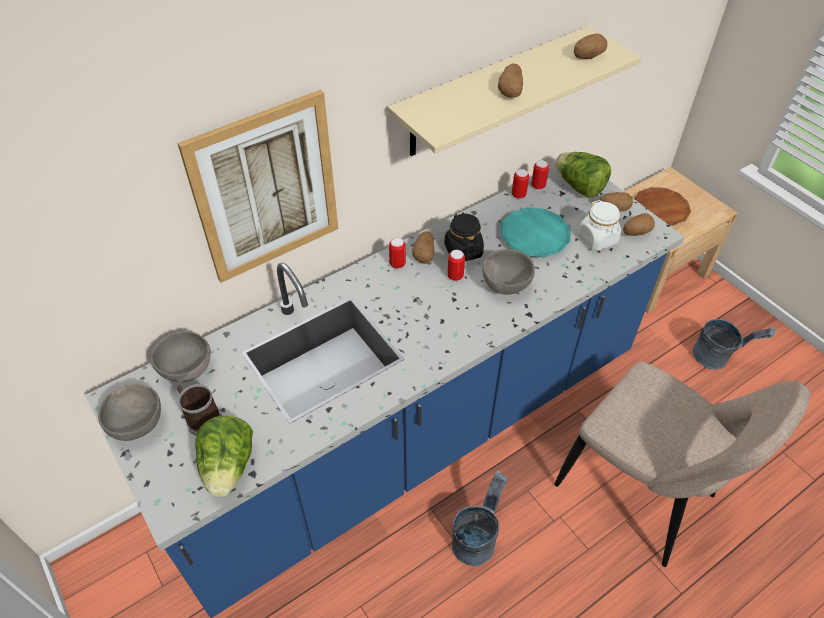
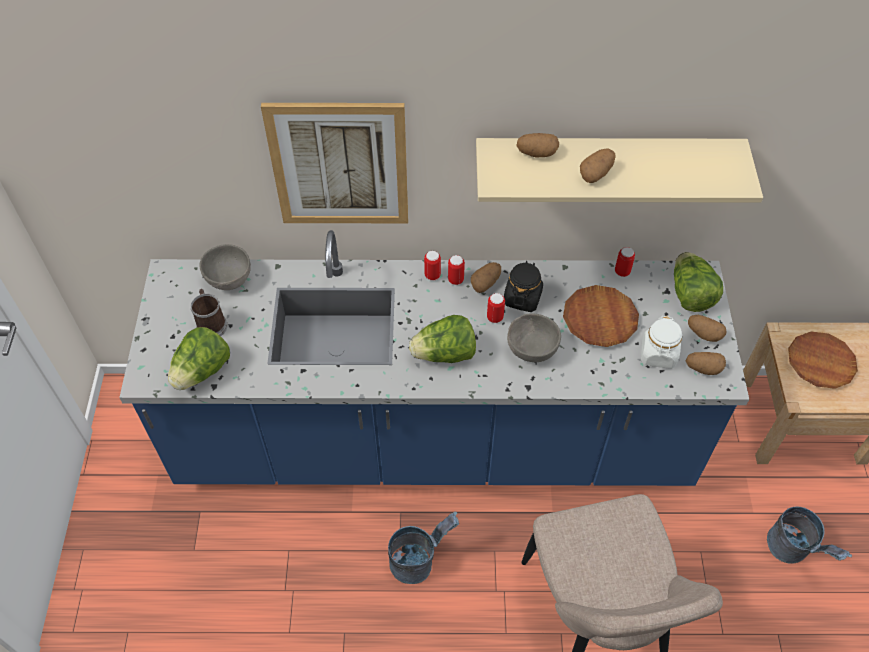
camera: 35 degrees right, 5 degrees up
(138, 424) = (168, 302): grey bowl -> none
(441, 326) = (444, 354): none -> lettuce
(534, 236) = (600, 319): turquoise plate -> brown plate
(538, 186) = (649, 272): can -> can (432, 275)
(588, 56) = (708, 172): potato -> potato (536, 153)

